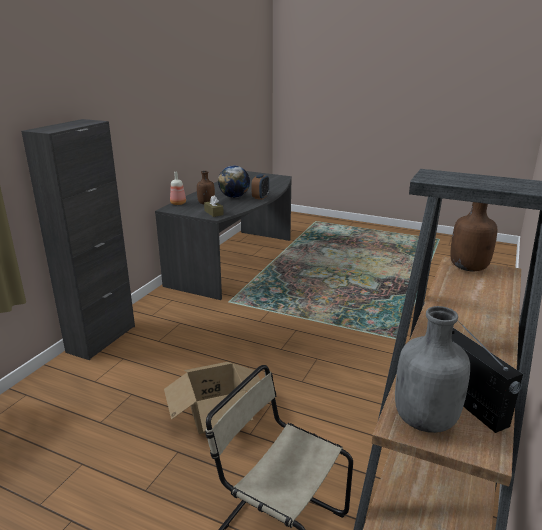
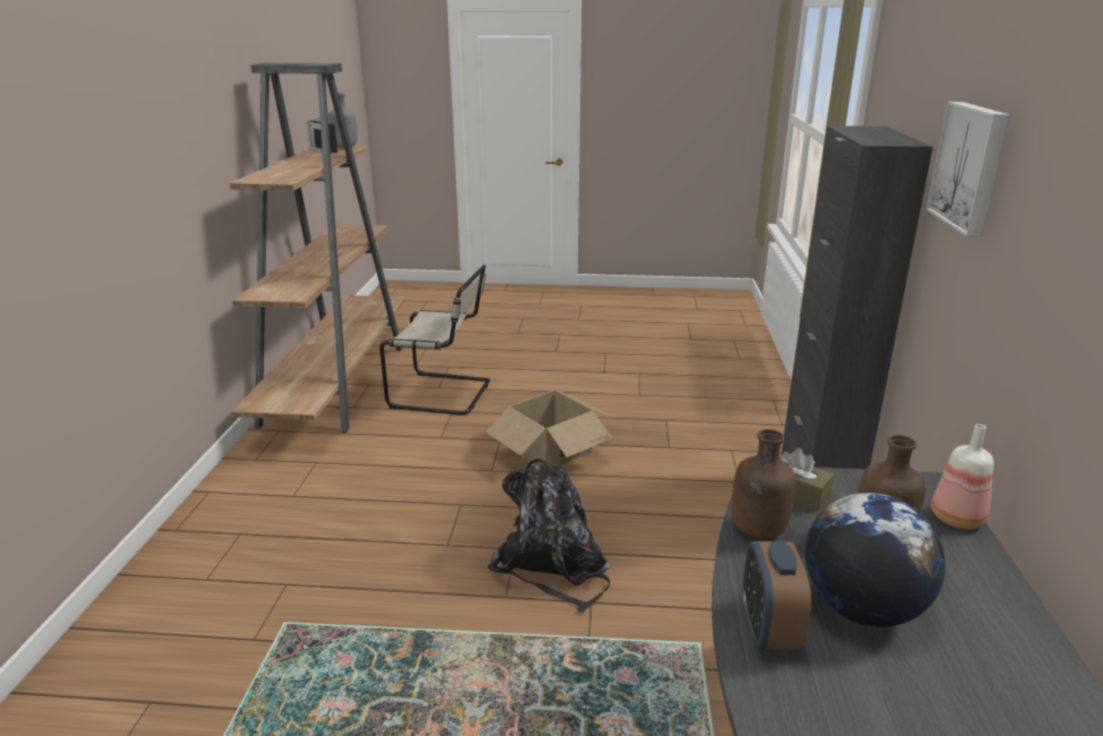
camera: 160 degrees right, 0 degrees up
(108, 115) = (971, 166): none -> picture
(267, 337) = (553, 567): none -> black backpack
(469, 268) = (276, 180): brown bottle -> brown bottle (757, 530)

